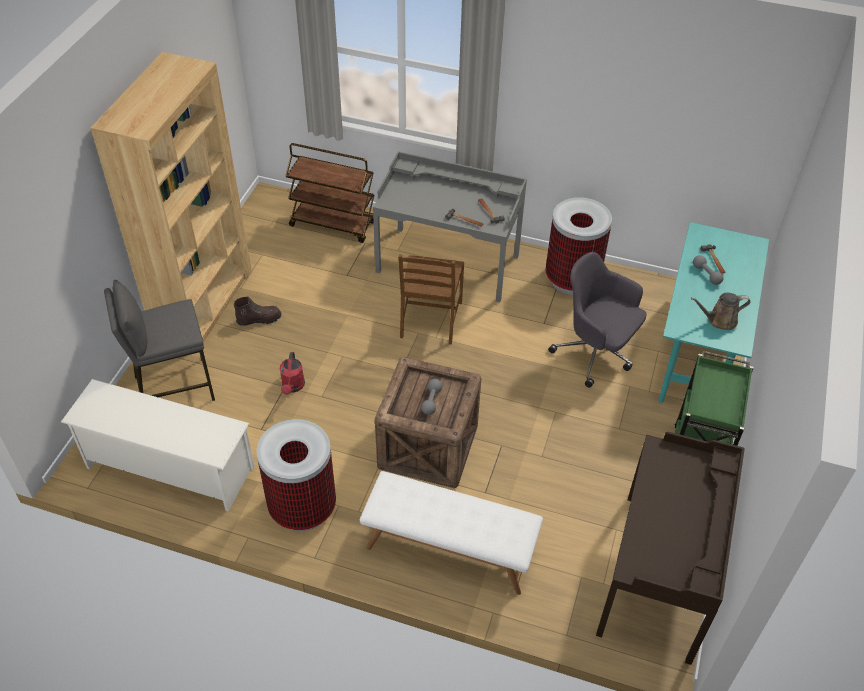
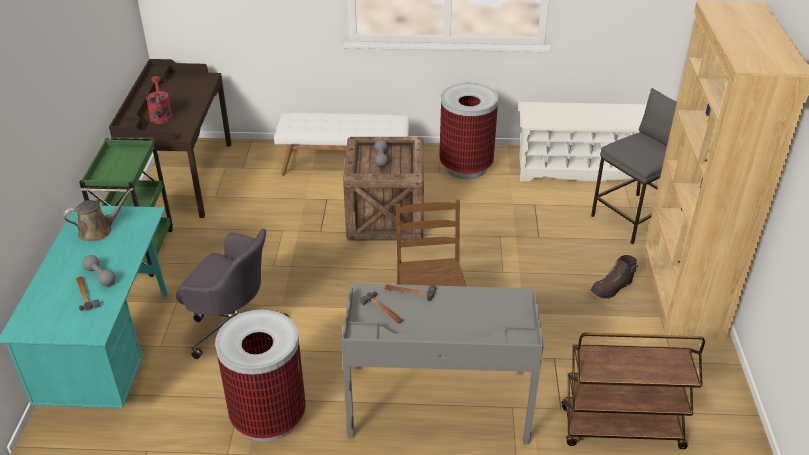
camera: 165 degrees right, 10 degrees down
(293, 387) = (531, 238): red watering can -> red watering can (160, 115)

